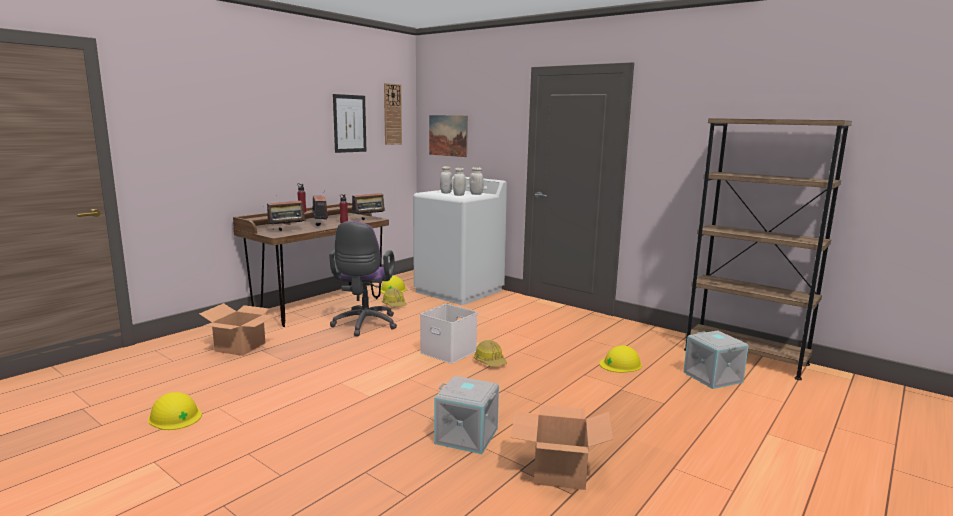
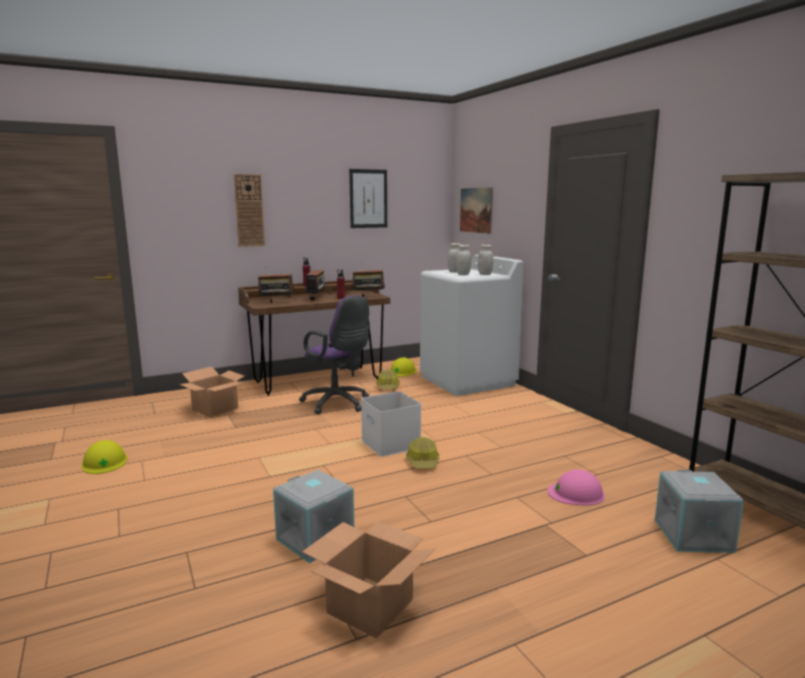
camera: 25 degrees right, 0 degrees up
(364, 325) = (338, 404): purple office chair -> purple office chair turned 75 degrees counterclockwise
(392, 114) = (420, 188): wall clock -> wall clock (249, 210)
(620, 364) = (576, 493): yellow hard hat -> pink hard hat

